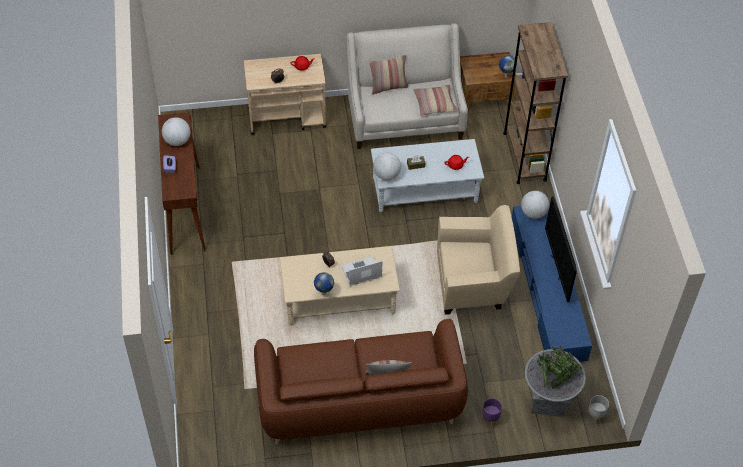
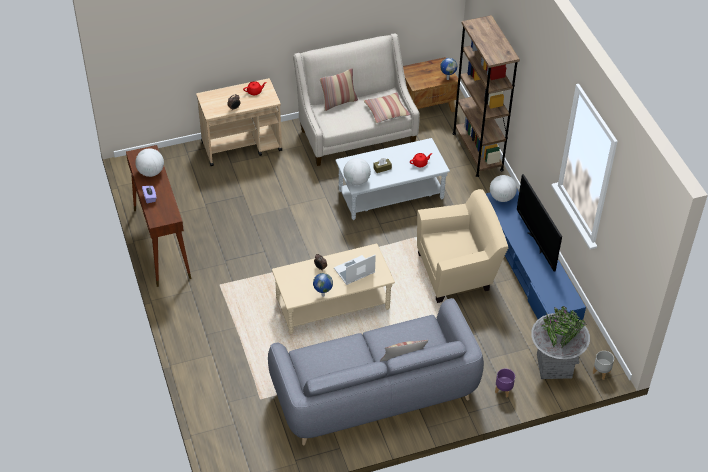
camera: 10 degrees left, 5 degrees down
(359, 401) = (375, 393): brown sofa -> grey sofa

